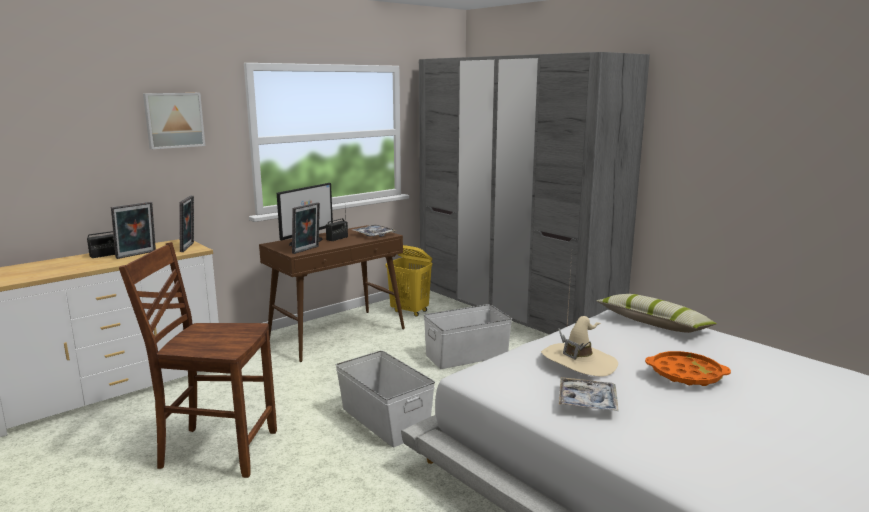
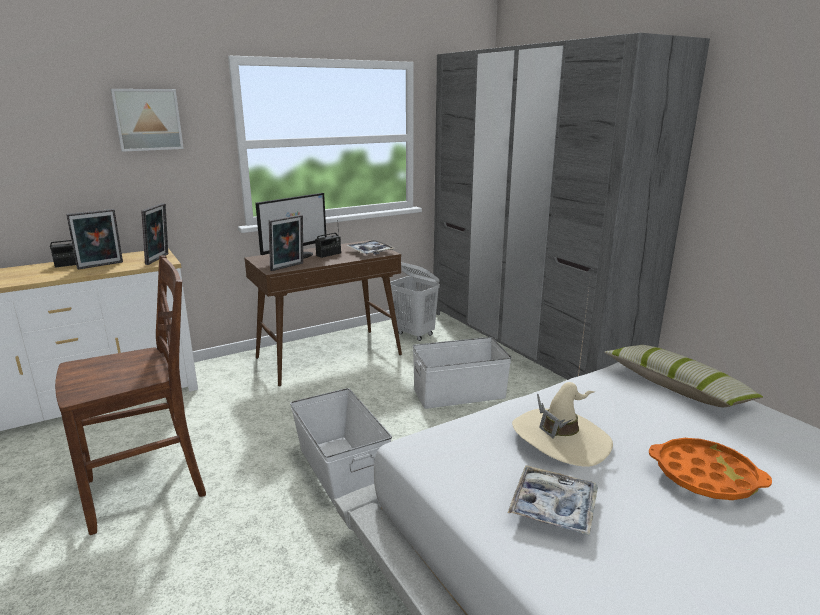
camera: 10 degrees right, 5 degrees up
(216, 450) = (148, 489): brown chair -> brown chair turned 135 degrees clockwise
(410, 311) = (414, 334): yellow laundry basket -> white laundry basket

